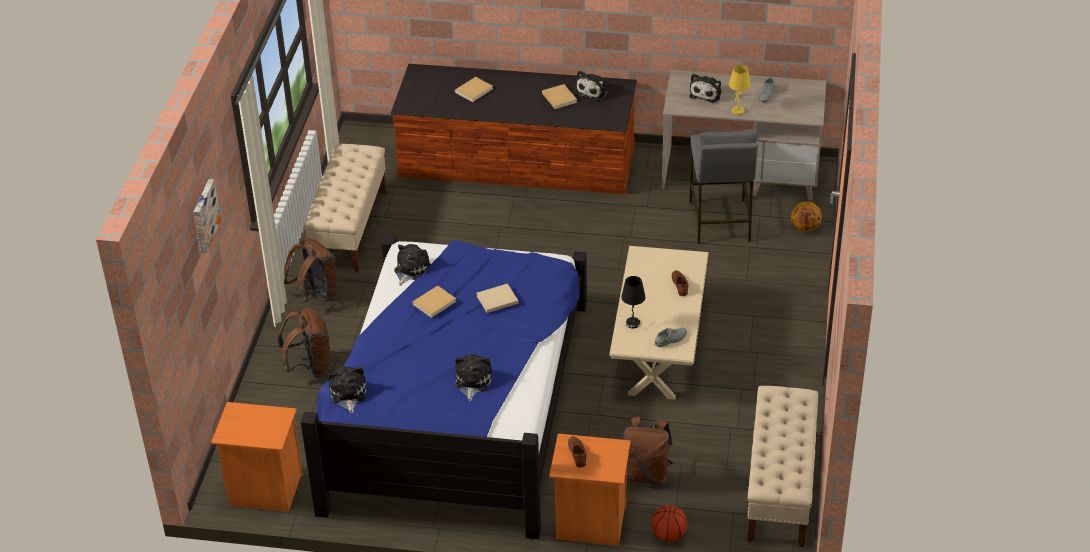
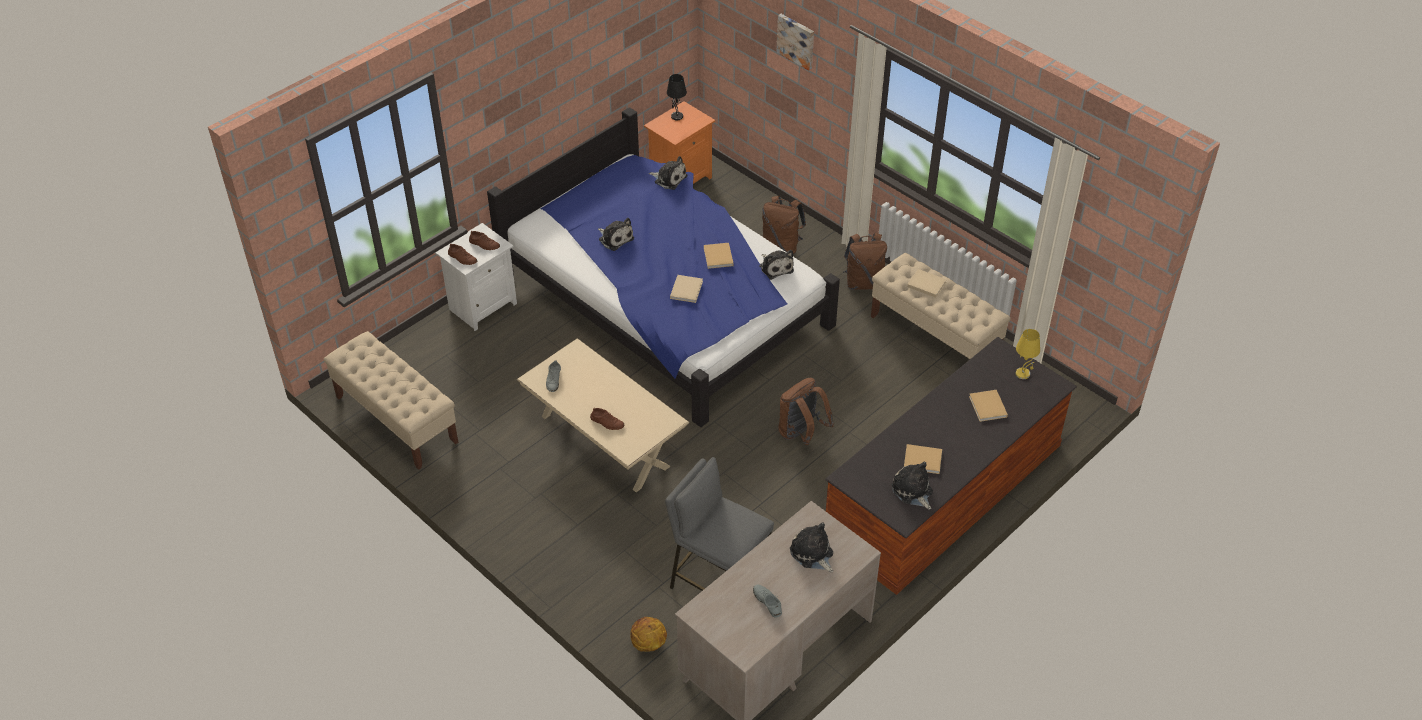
camera: 125 degrees right, 5 degrees up
(340, 194) = (925, 284): none -> beige book
(590, 524) = (481, 306): orange nightstand -> white nightstand
(611, 456) = (462, 258): none -> brown shoe
(633, 323) = (594, 369): black table lamp -> black table lamp (676, 116)
(647, 474) = (490, 358): brown backpack -> brown backpack (801, 434)
(668, 535) = (427, 337): basketball -> none
(737, 111) = (761, 559): yellow table lamp -> yellow table lamp (1023, 374)

